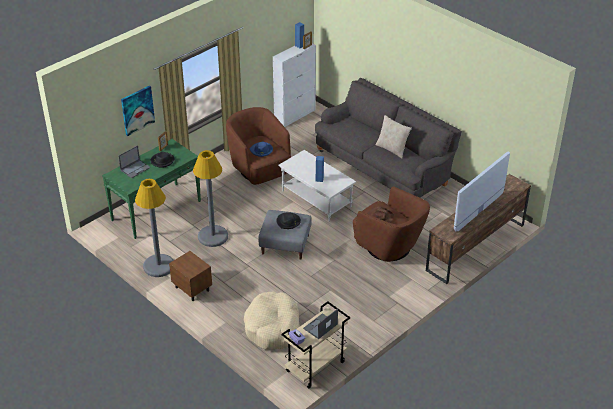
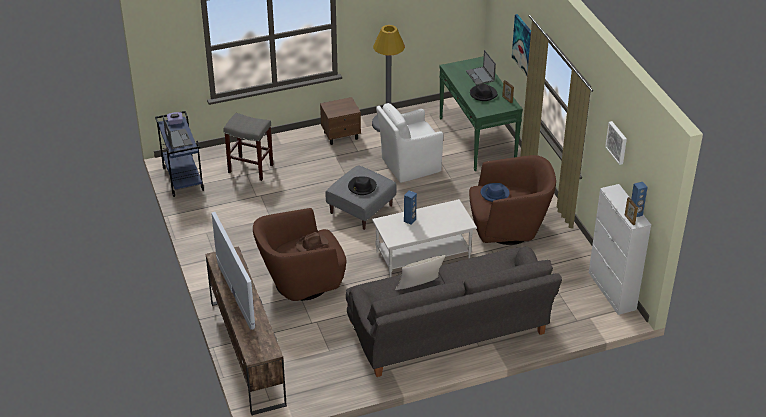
camera: 115 degrees right, 0 degrees up
(213, 236) = (409, 165): grey floor lamp -> white armchair
(263, 35) = (617, 142): none -> picture
(272, 327) = (251, 168): beige dog bed -> grey stool
(315, 367) = (182, 179): beige cart -> blue cart

